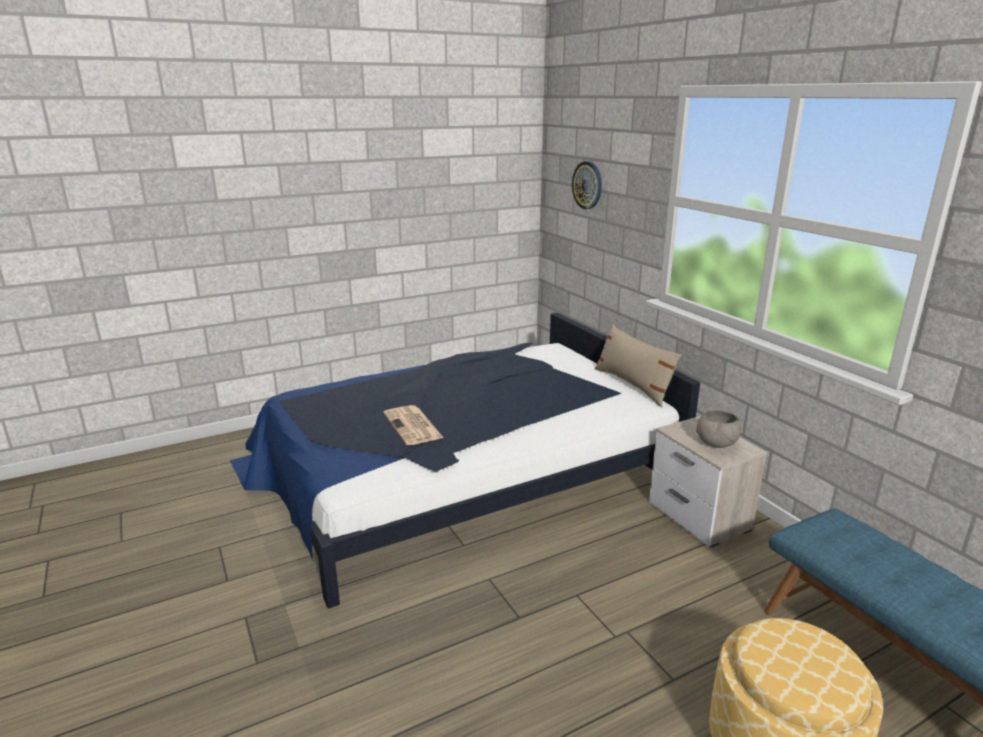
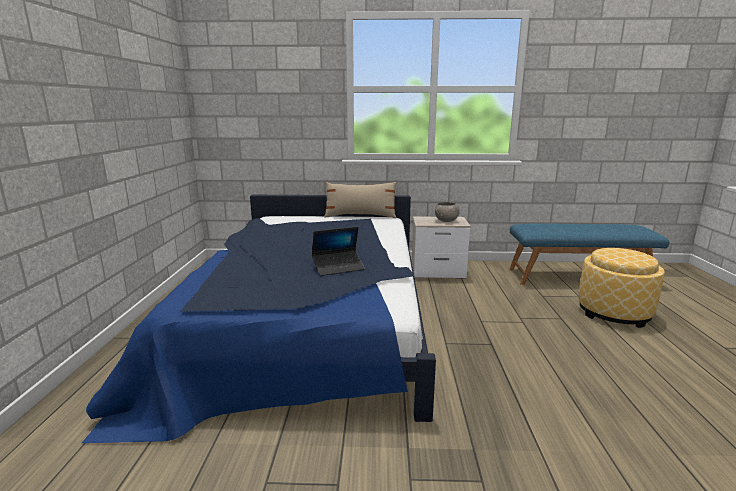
camera: 60 degrees left, 5 degrees down
(413, 426) = (338, 267): newspaper -> laptop
(587, 185) = (255, 90): wall clock -> none

